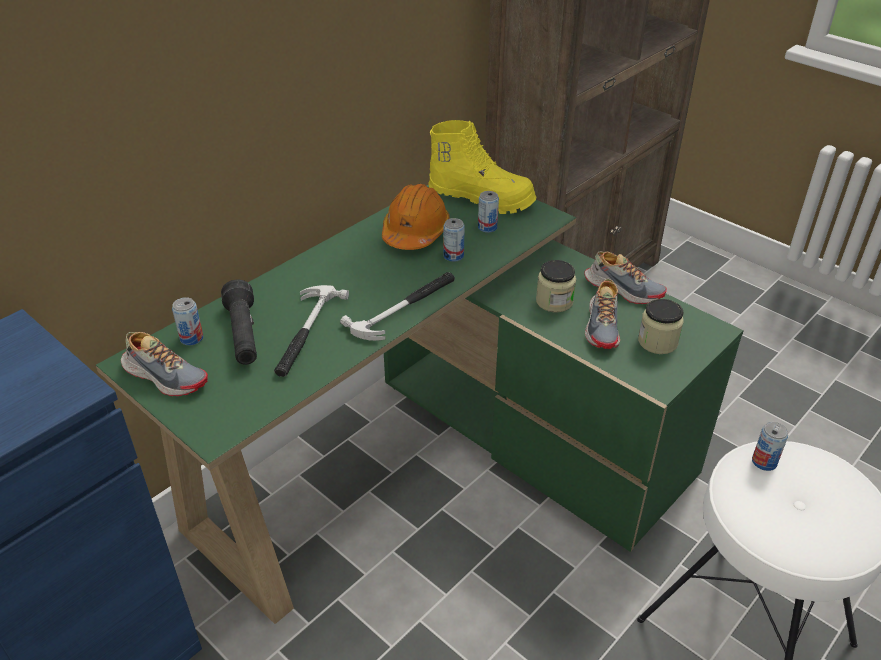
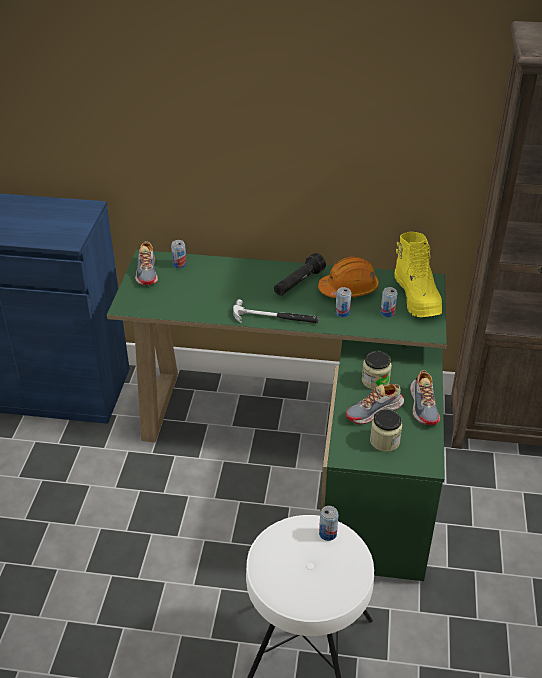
camera: 55 degrees right, 0 degrees up
(243, 335) = (197, 278): black flashlight -> black flashlight (298, 283)
(305, 332) = (219, 295): hammer -> none

